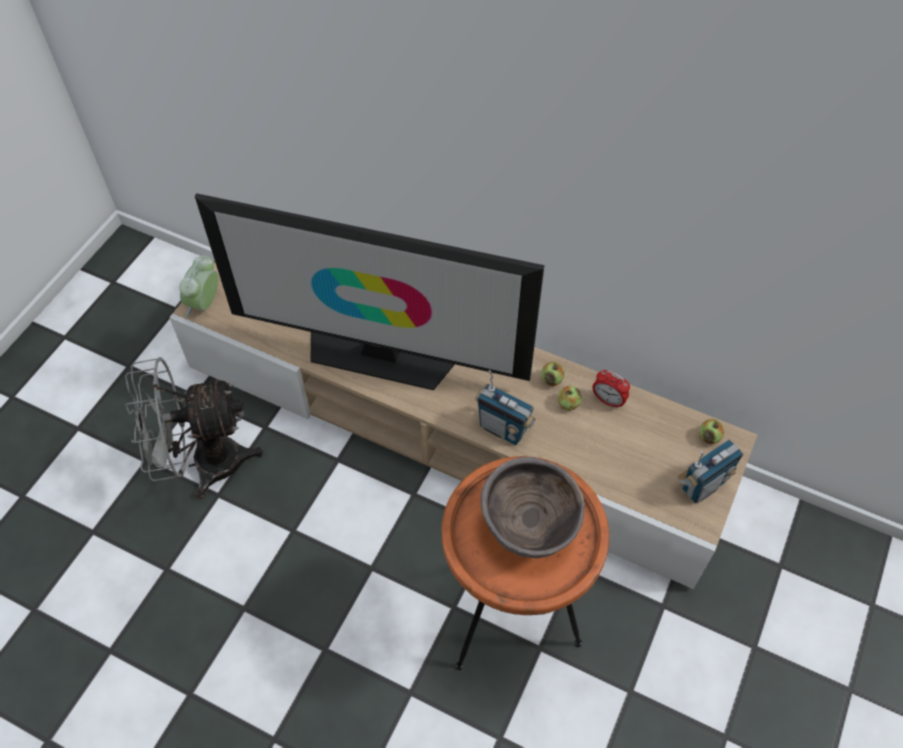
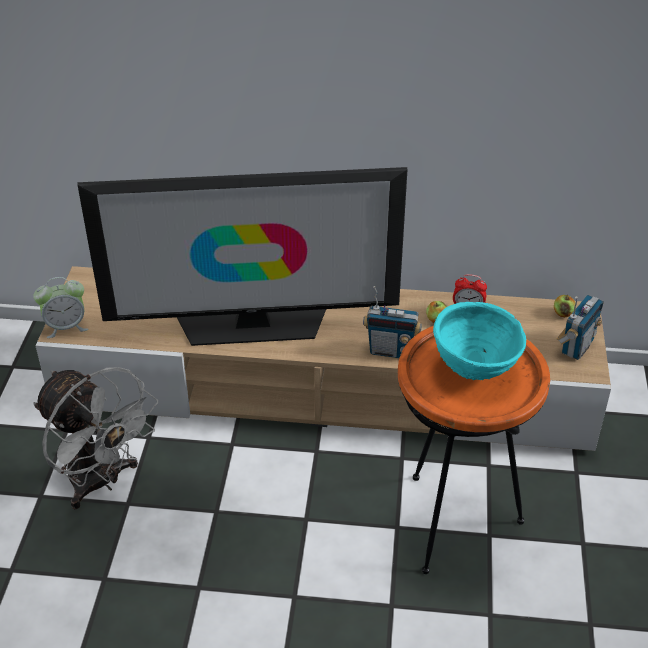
camera: 20 degrees left, 15 degrees down
(204, 463) = (101, 482): grey fan -> grey fan turned 105 degrees counterclockwise
(205, 303) = (66, 326): alarm clock -> alarm clock turned 105 degrees counterclockwise
(528, 528) = (475, 370): brown bowl -> turquoise bowl
(552, 379) = (413, 306): apple -> none

